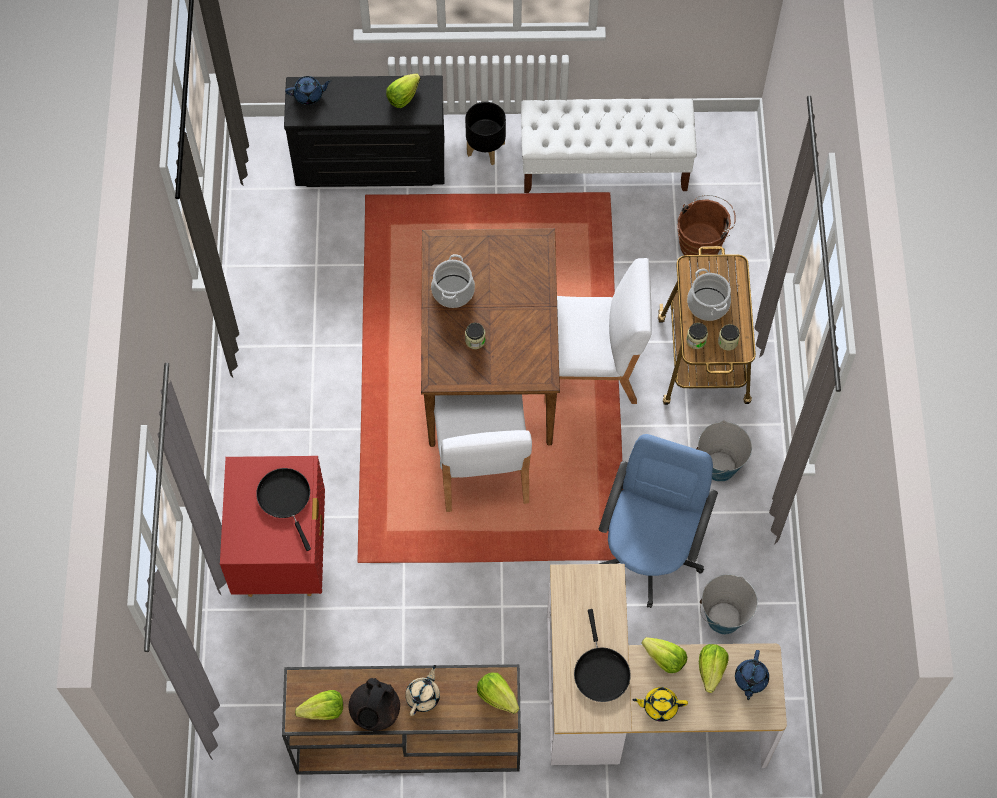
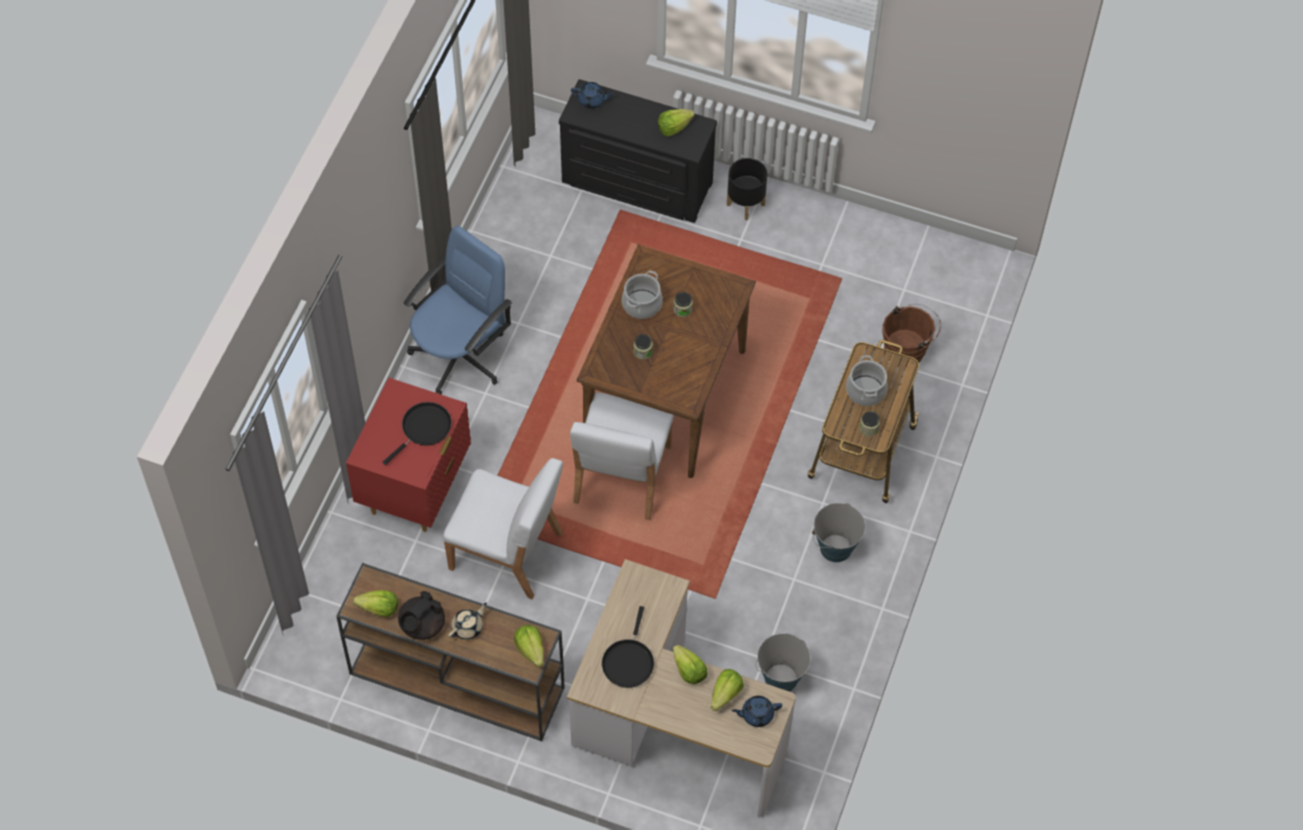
camera: 20 degrees right, 5 degrees down
(286, 499) = (424, 429): black frying pan -> black frying pan turned 45 degrees clockwise
(592, 368) = (757, 425): white chair -> white chair (507, 552)
(605, 166) = (848, 254): white bench -> none
(650, 553) = (739, 600): blue office chair -> blue office chair (460, 355)
(659, 706) = (666, 708): yellow teapot -> none
(696, 340) = (840, 418): jar -> jar (682, 309)
(750, 679) = (756, 714): blue teapot -> blue teapot turned 45 degrees clockwise

